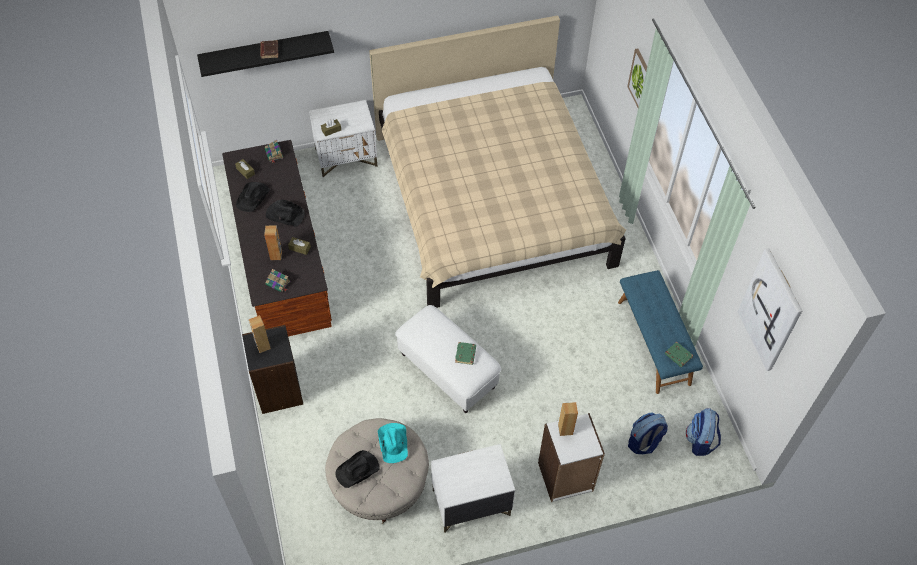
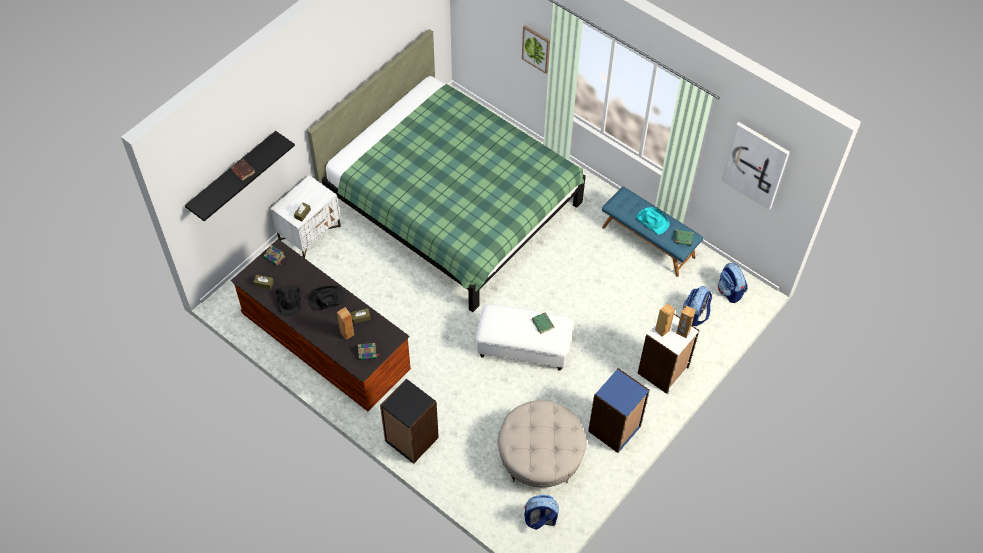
camera: 35 degrees left, 0 degrees up
(262, 346) = (403, 403): brown speaker -> brown speaker (683, 332)
(329, 542) = (540, 519): none -> backpack
(358, 470) = (534, 451): black hat -> none
(393, 442) = (543, 416): turquoise hat -> turquoise hat (652, 221)
(470, 503) = (614, 429): white nightstand -> blue bookcase
(492, 200) = (451, 204): beige bed -> green bed

